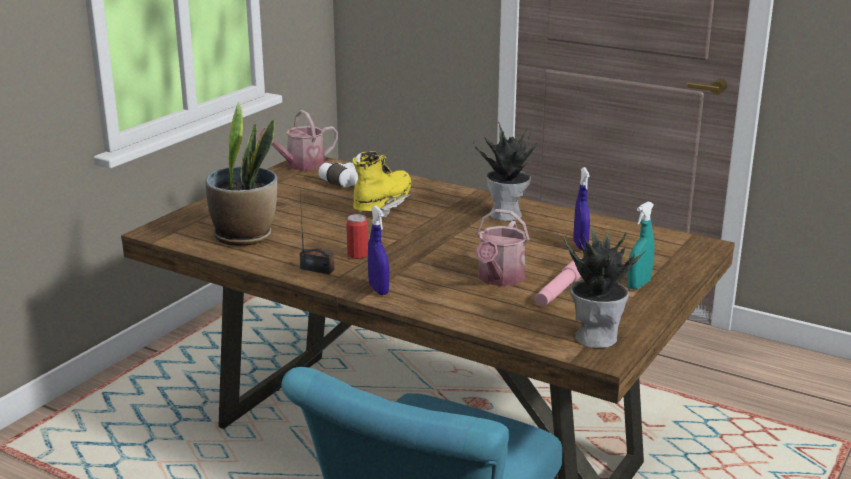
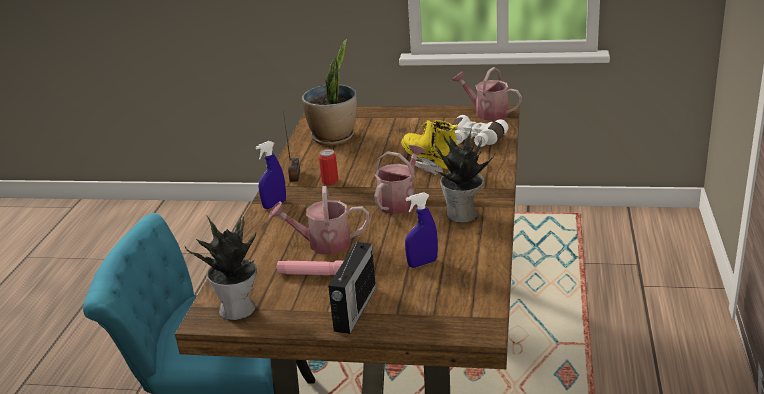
camera: 70 degrees right, 5 degrees up
(383, 206) = (431, 164): yellow boot -> yellow boot turned 135 degrees counterclockwise
(448, 233) = (400, 201): none -> watering can
(638, 285) = (354, 309): turquoise spray bottle -> radio

